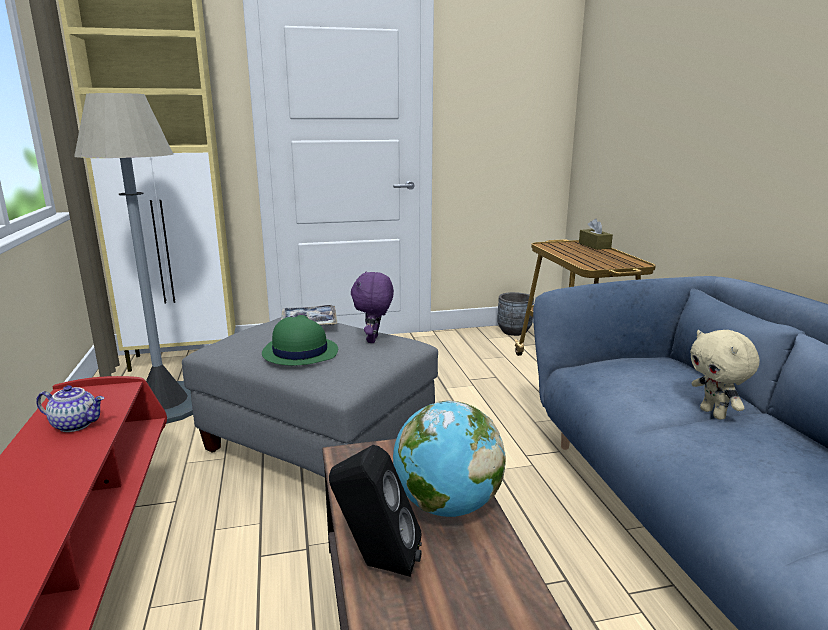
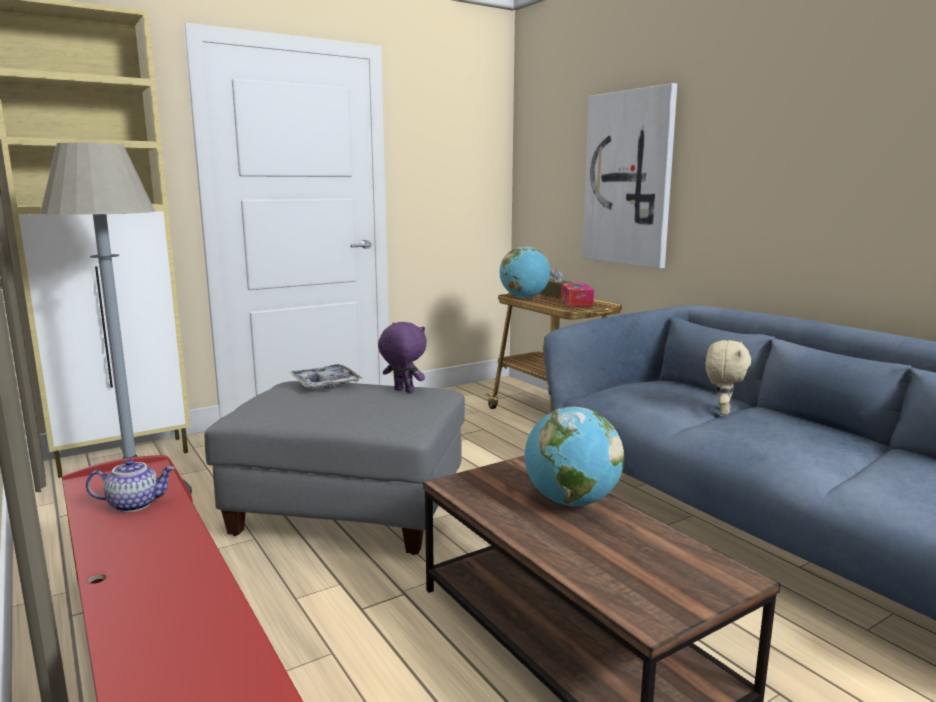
camera: 20 degrees left, 5 degrees down
(299, 352) = (343, 407): green hat -> none
(374, 340) = (403, 391): purple plush toy -> purple plush toy turned 135 degrees clockwise
(376, 564) = (551, 547): black speaker -> none
(514, 331) = (474, 389): grey planter -> none
(555, 248) = (524, 298): none -> globe
(606, 257) = (576, 302): none -> tissue box
(680, 122) = (628, 179): none -> picture
(714, 414) = (722, 411): beige plush toy -> beige plush toy turned 120 degrees counterclockwise

